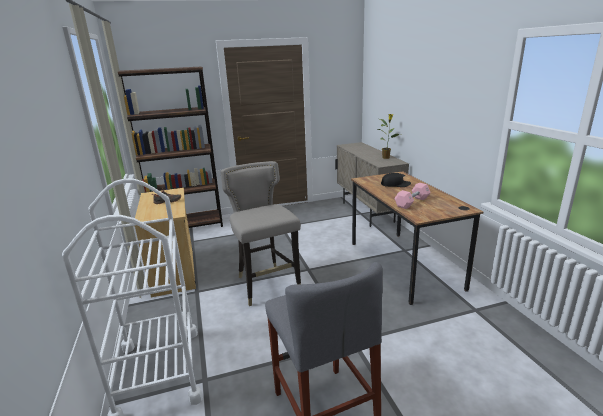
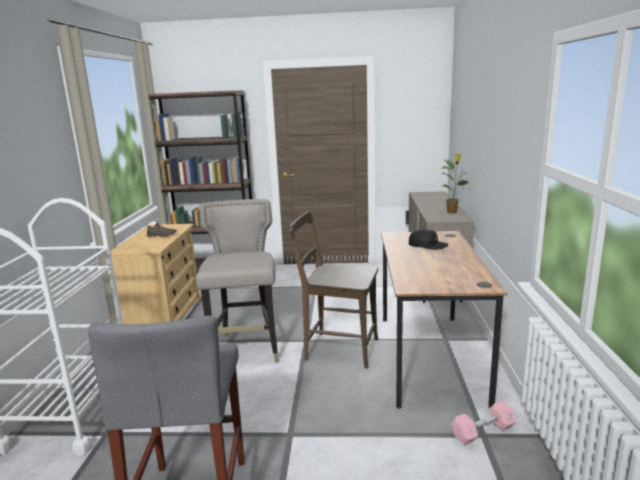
camera: 20 degrees right, 5 degrees down
(337, 271) = (337, 349): none -> brown chair
(412, 202) = (422, 268): pink dumbbell -> pink dumbbell (482, 432)

